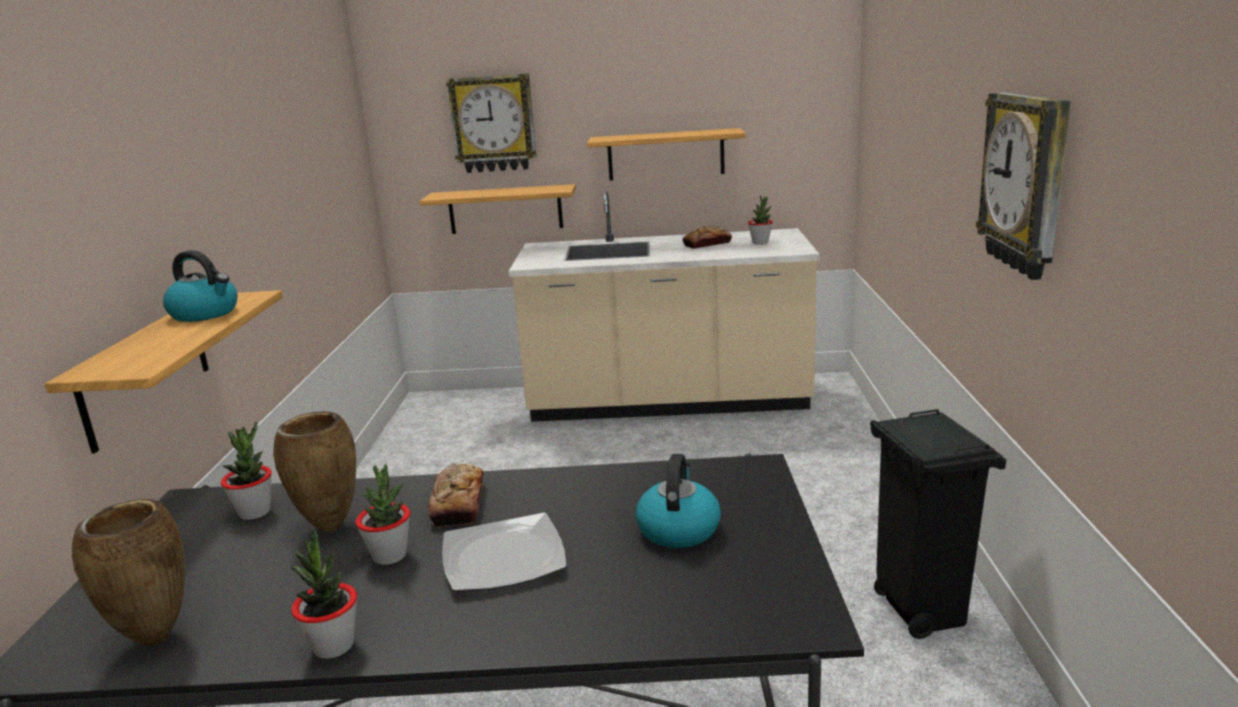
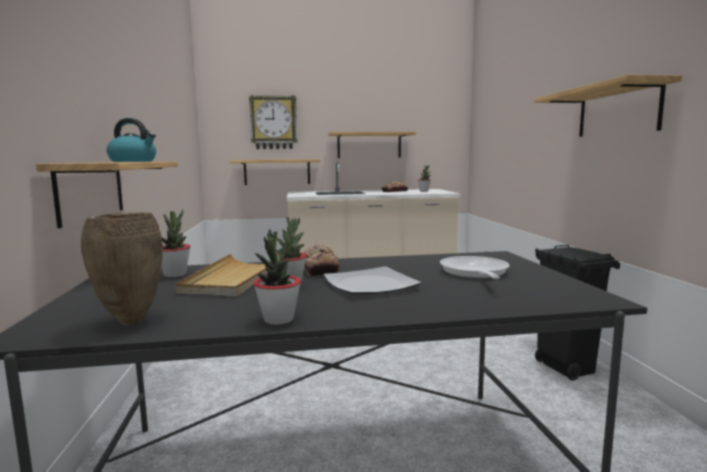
camera: 10 degrees left, 10 degrees down
(329, 528) = (235, 278): brown vase -> beige tray
(678, 529) = (474, 273): kettle -> frying pan
(1027, 183) = (617, 111): wall clock -> shelf

